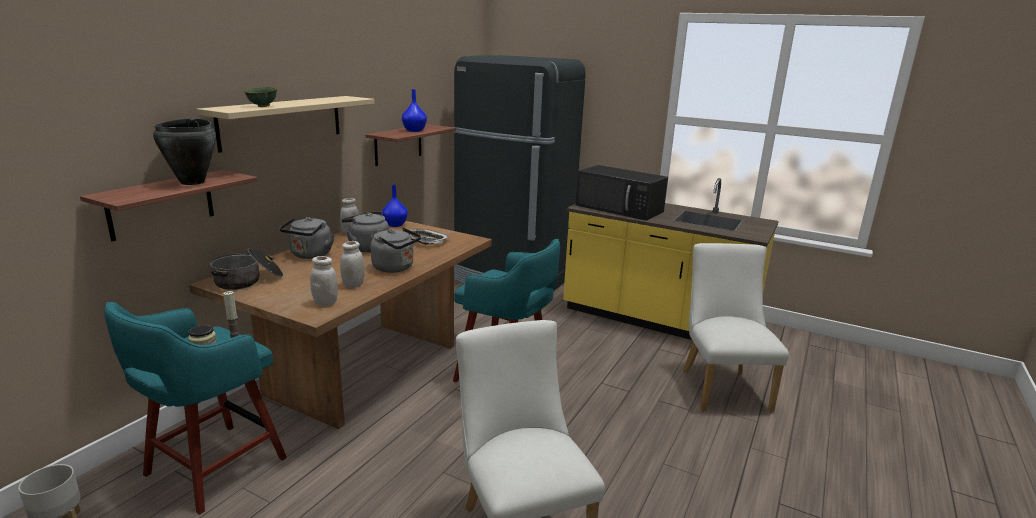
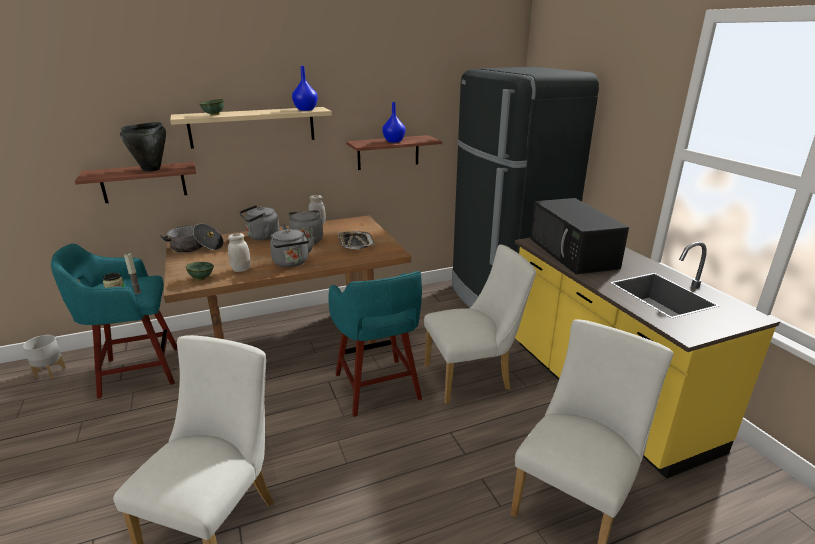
camera: 40 degrees right, 5 degrees up
(325, 303) = (201, 278): white jar -> green bowl
(395, 225) = (361, 224): blue vase -> blue vase (305, 110)
(566, 341) = (473, 377): none -> white chair

